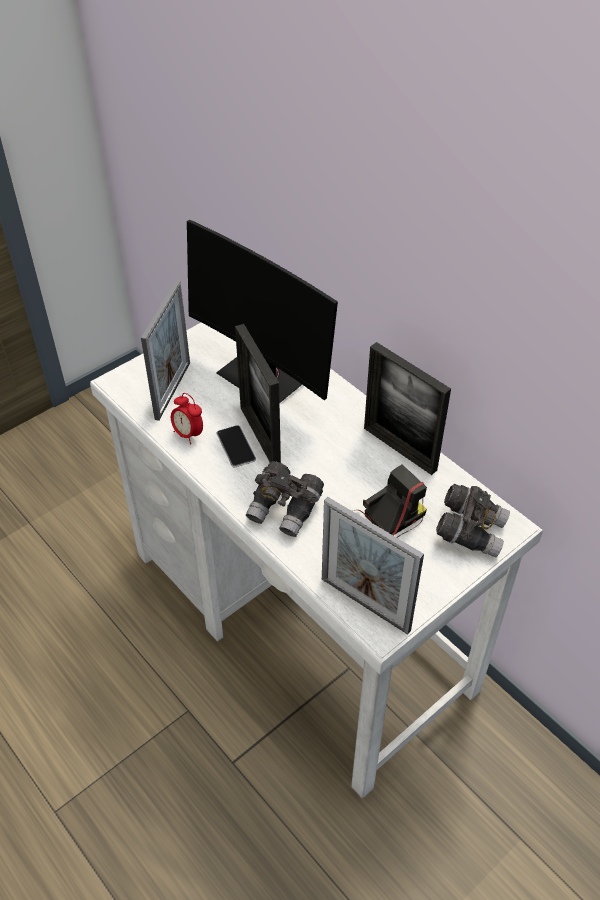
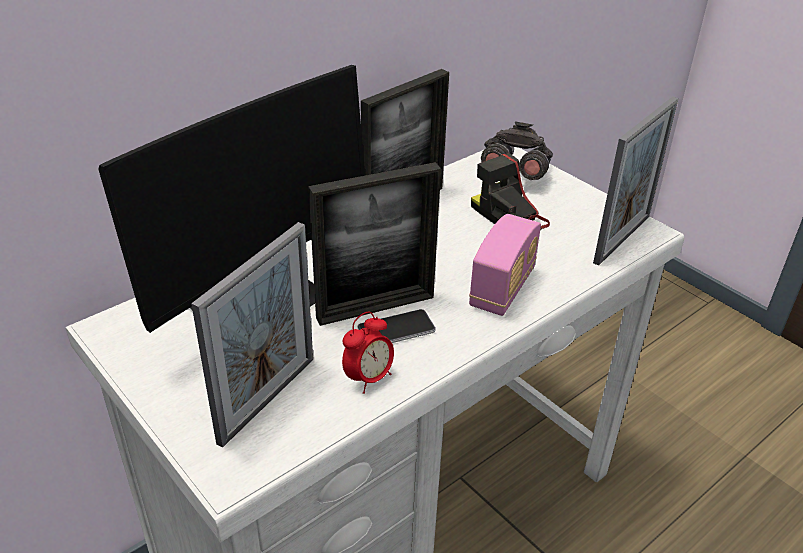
camera: 90 degrees left, 10 degrees down
(173, 390) = (267, 399): picture frame -> picture frame turned 105 degrees clockwise
(285, 509) = (502, 288): grey binoculars -> radio

